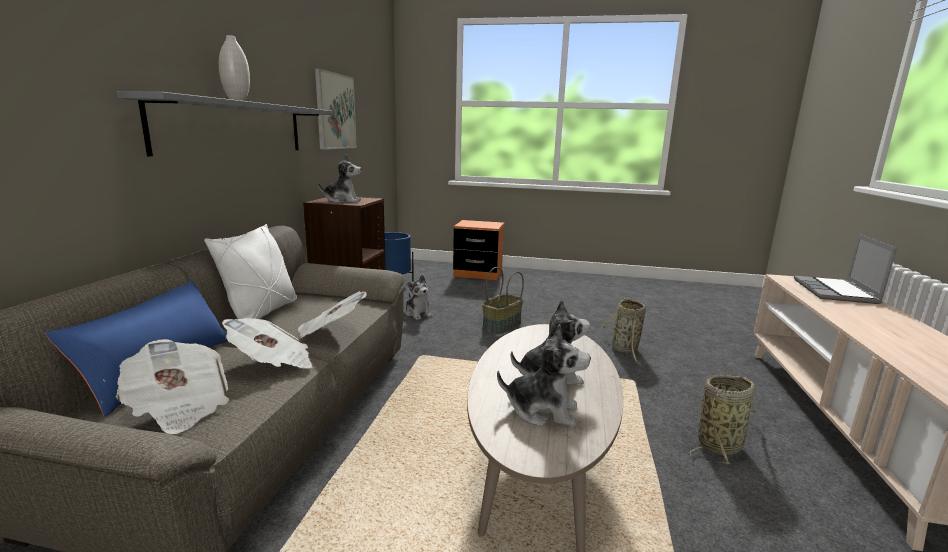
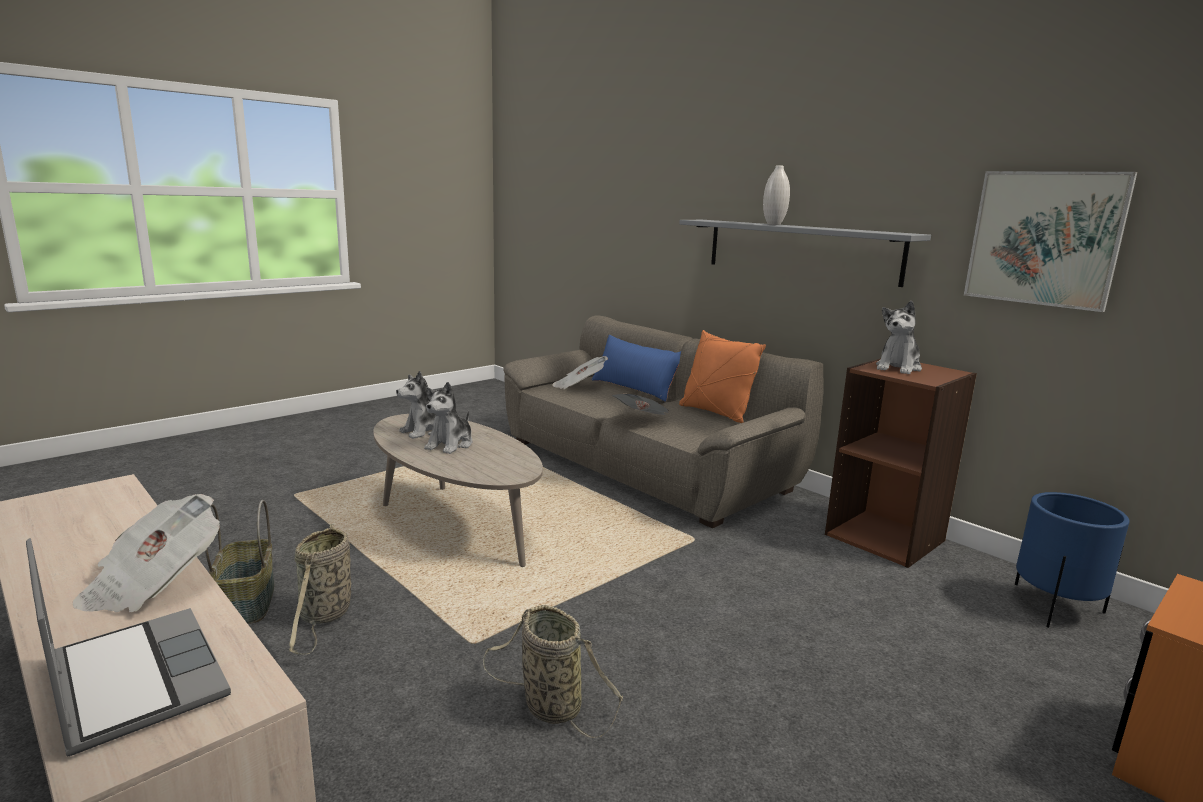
camera: 125 degrees right, 0 degrees up
(262, 313) = (715, 413): white pillow -> orange pillow
(273, 363) = (607, 404): newspaper -> newspaper (153, 584)
(418, 313) = (853, 581): plush toy -> none
(502, 326) = (749, 631): basket -> basket (246, 602)

